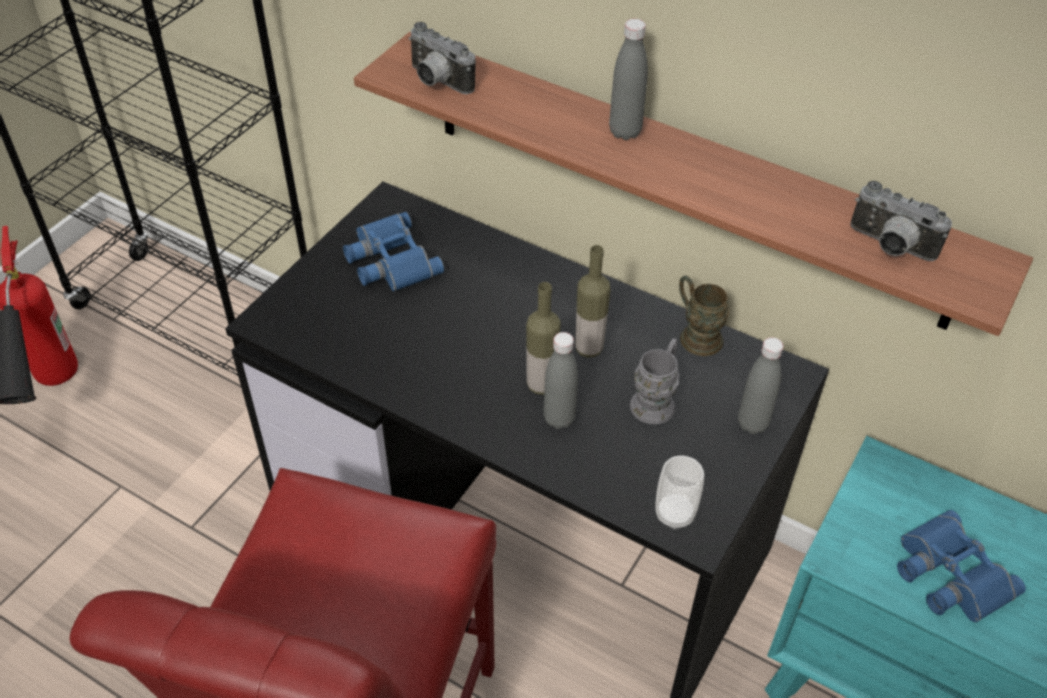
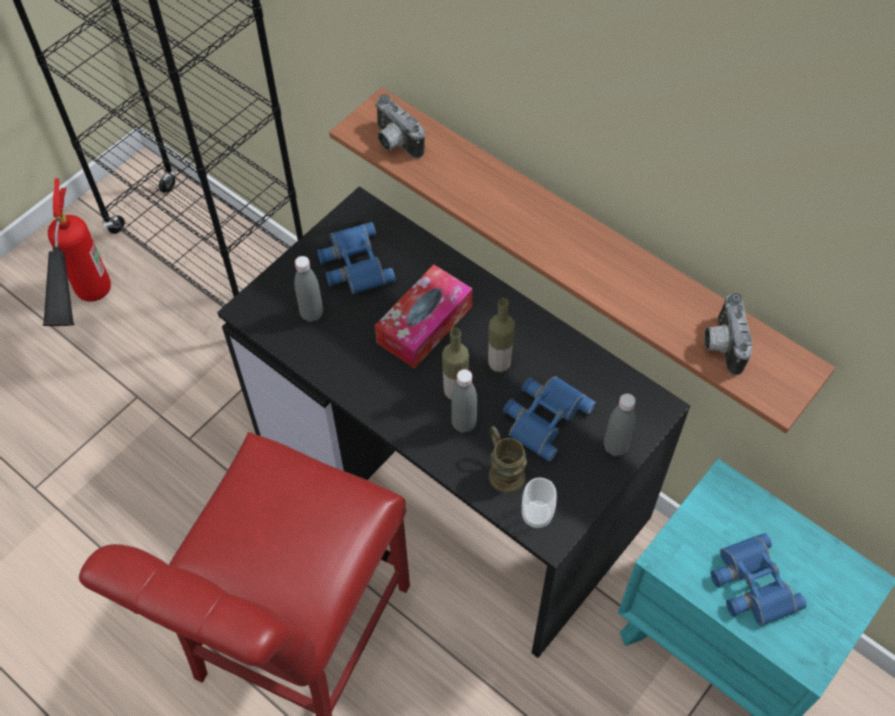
camera: 10 degrees right, 10 degrees up
(488, 315) = (424, 324): none -> tissue box
(625, 132) = (537, 209): grey bottle -> grey bottle (312, 314)
(656, 399) = (543, 416): grey mug -> blue binoculars
(695, 334) = (588, 361): brown mug -> brown mug (503, 469)
(889, 247) = (721, 344): camera -> camera turned 45 degrees clockwise

